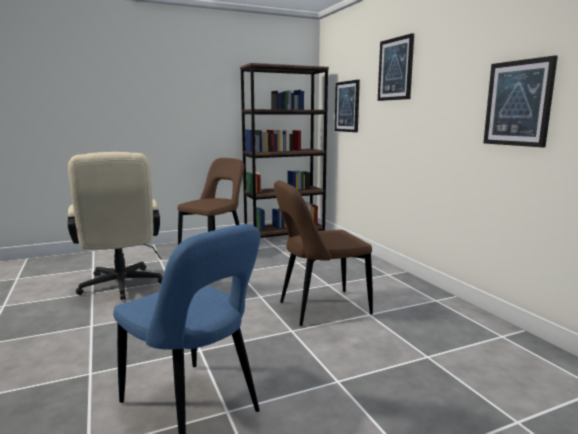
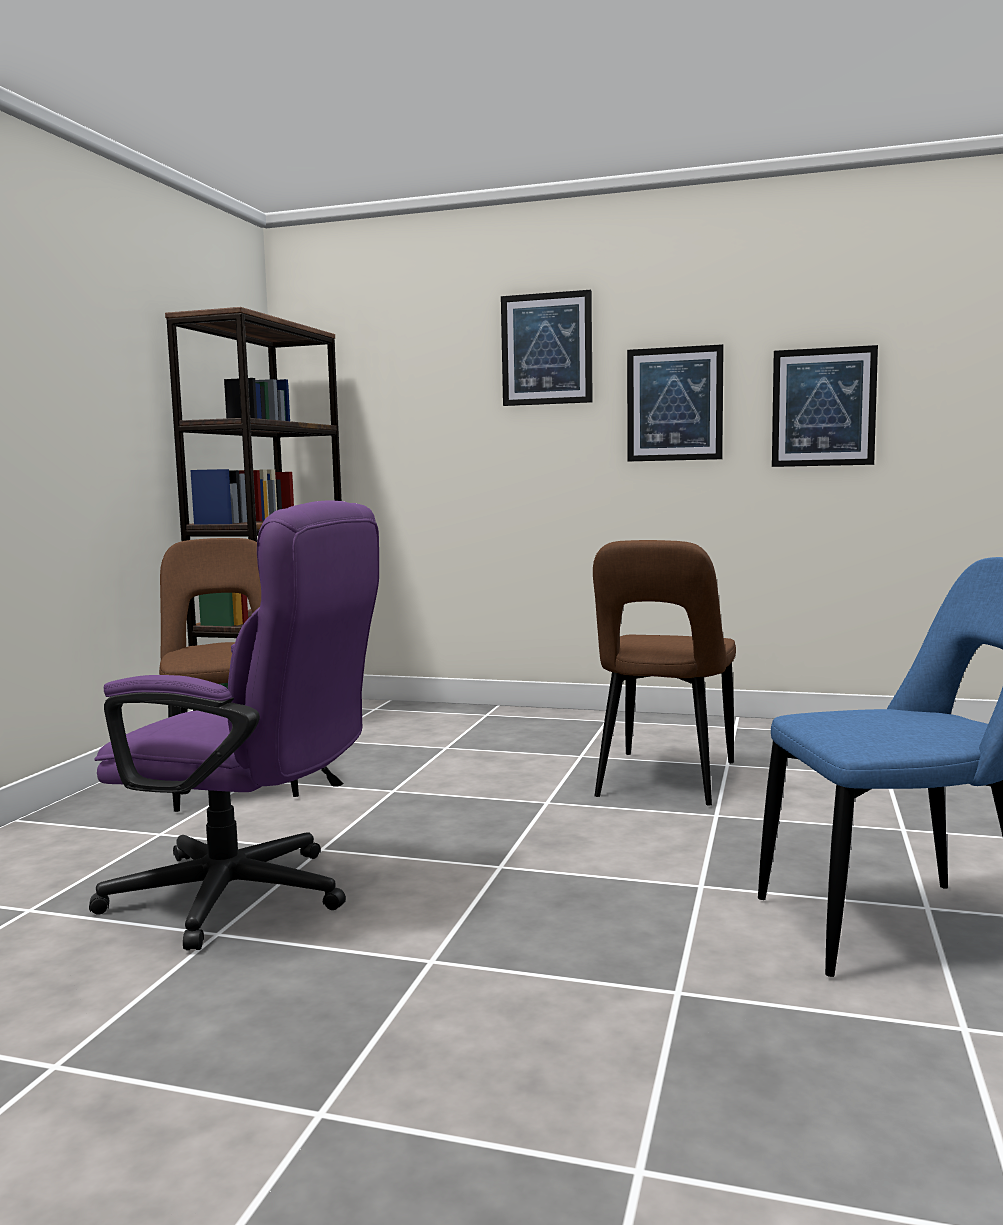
camera: 50 degrees left, 5 degrees down
(121, 287) = (249, 898): beige office chair -> purple office chair
(347, 106) = (395, 419): picture -> picture (674, 404)

